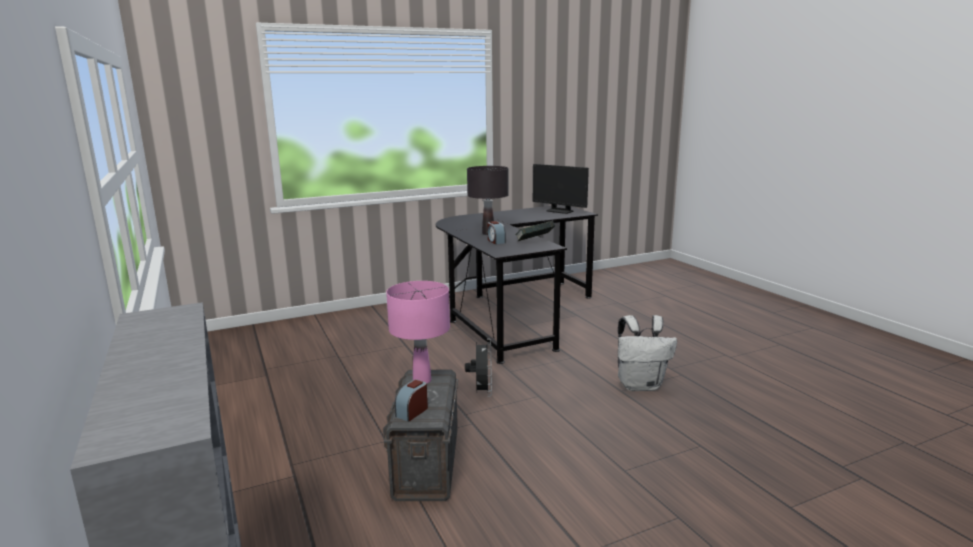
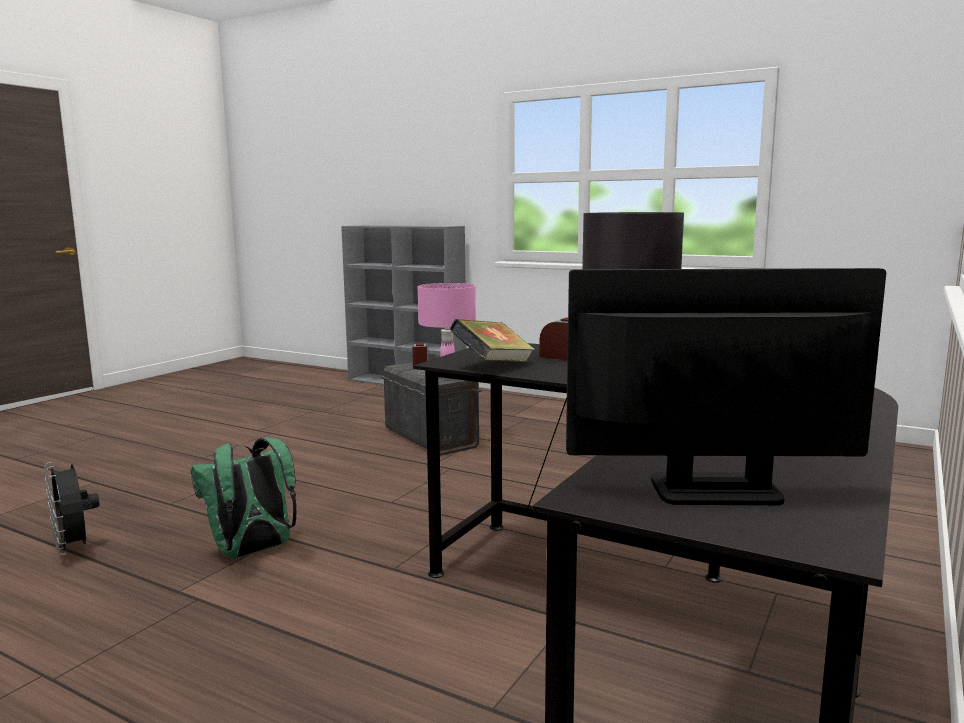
camera: 145 degrees right, 5 degrees down
(482, 393) = (462, 488): black fan -> black fan (74, 548)
(640, 385) = (252, 552): white backpack -> green backpack

